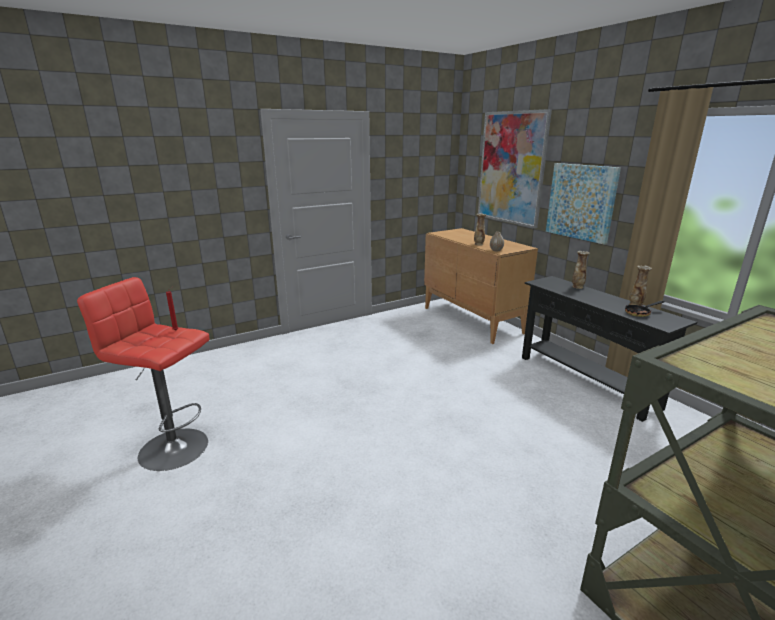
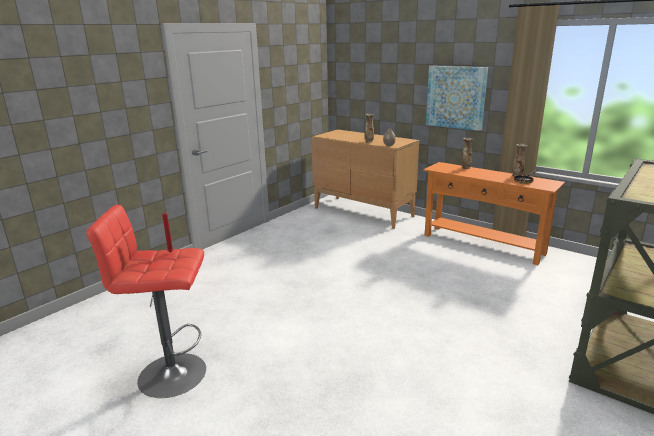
camera: 20 degrees left, 0 degrees up
(511, 168) = (385, 72): picture -> none
(586, 381) = (482, 244): black console table -> orange console table

